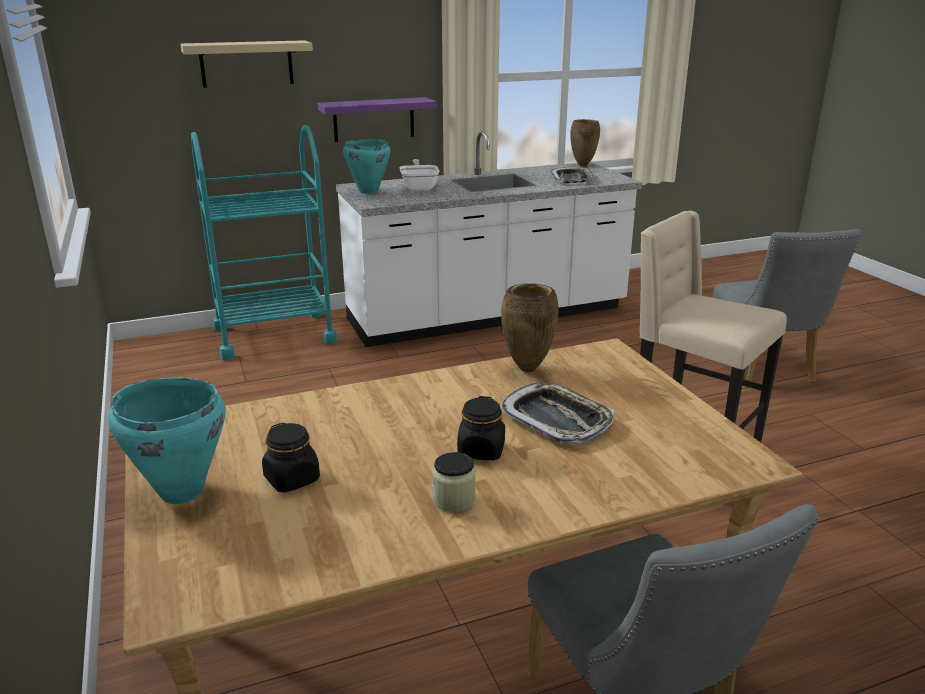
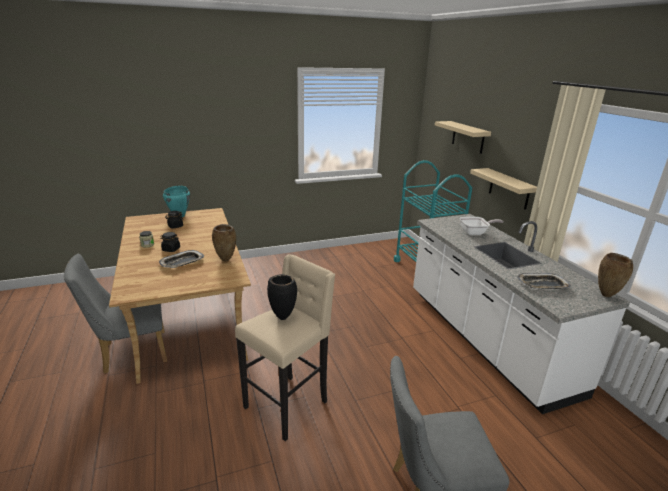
camera: 90 degrees right, 0 degrees up
(368, 191) = (456, 220): turquoise cooking pot -> none
(373, 119) = (509, 189): purple shelf -> beige shelf
(705, 310) = (283, 317): none -> black vase

